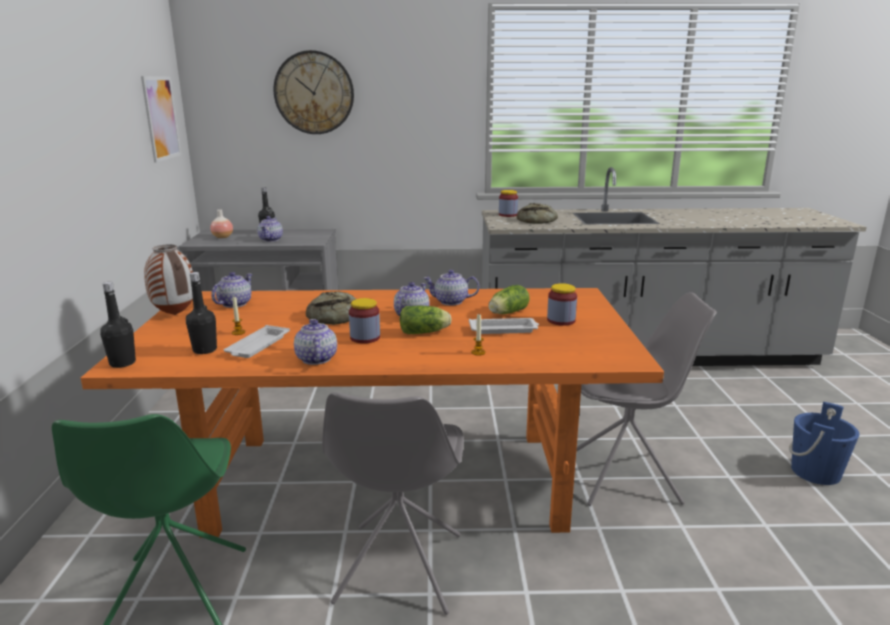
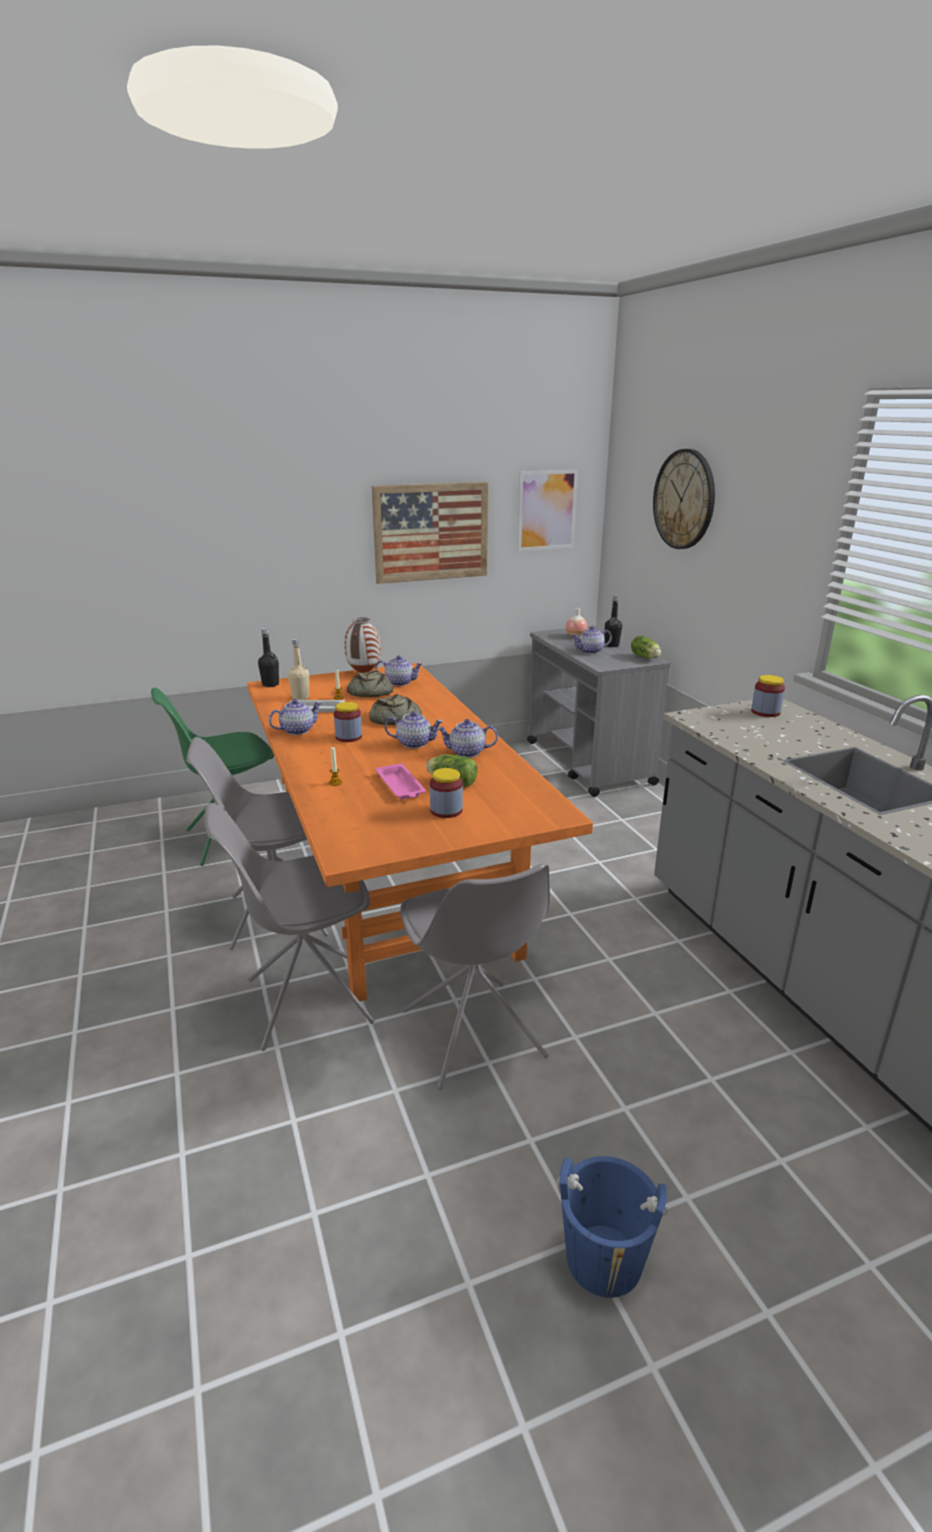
camera: 70 degrees right, 5 degrees up
(102, 146) = (431, 532): none -> picture
(205, 350) = (300, 697): black bottle -> beige bottle
(425, 332) = (374, 756): lettuce -> lettuce (646, 657)
(450, 302) = (467, 752): teapot -> teapot turned 75 degrees counterclockwise
(504, 329) = (400, 786): white tray -> pink tray
(538, 220) = (757, 731): bread -> bread (369, 692)
(559, 563) = (306, 1001): none -> grey chair

